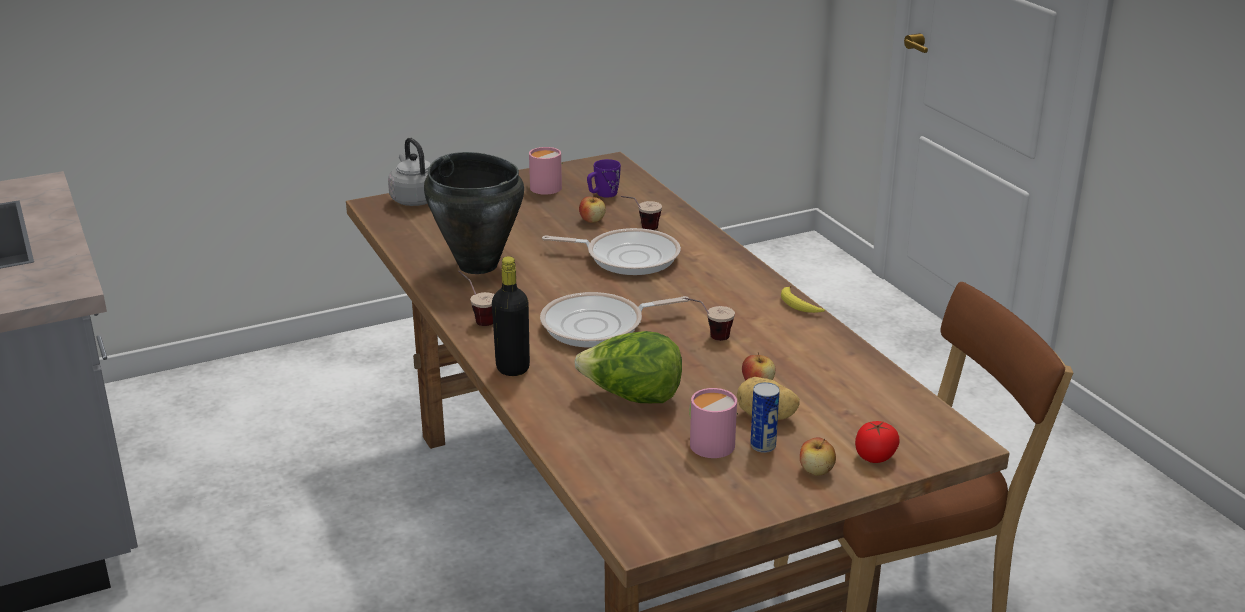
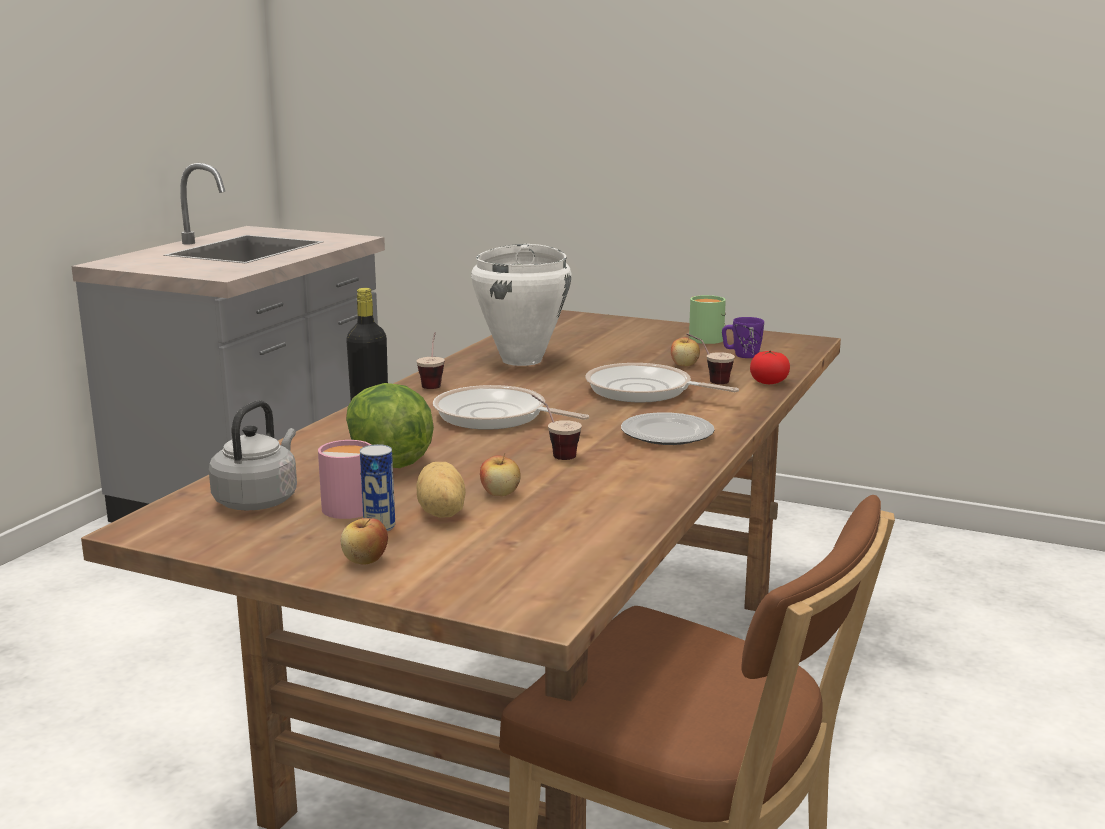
camera: 50 degrees right, 10 degrees down
(414, 199) = (590, 319): grey kettle -> grey kettle (258, 500)
(478, 265) = (523, 360): black cooking pot -> white cooking pot
(543, 186) = (706, 338): pink mug -> green mug
(627, 257) = (644, 391): frying pan -> frying pan turned 150 degrees clockwise
(727, 288) = (668, 434): none -> plate
(799, 305) = (696, 467): banana -> none
(875, 457) = (436, 578): tomato -> tomato (769, 382)

